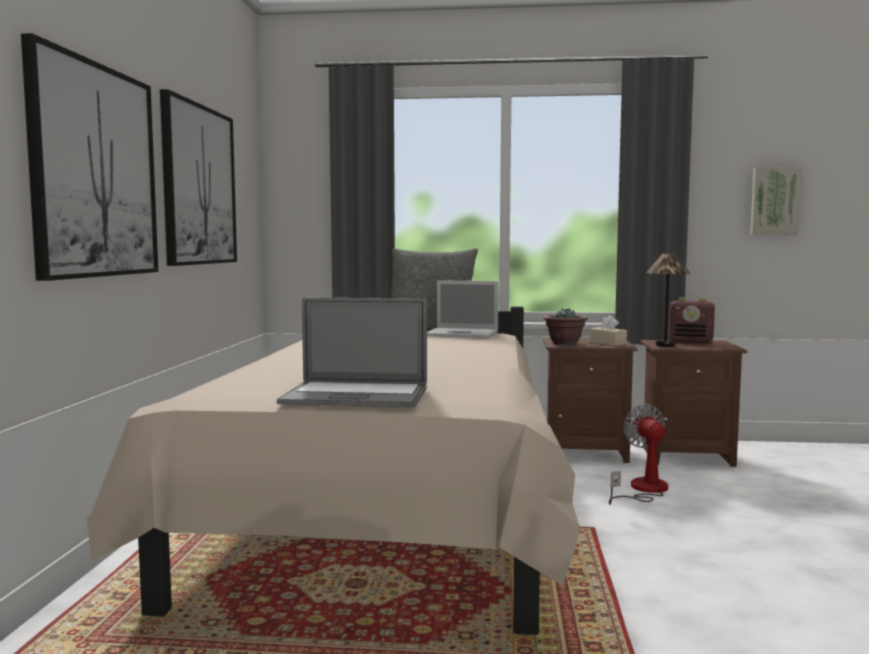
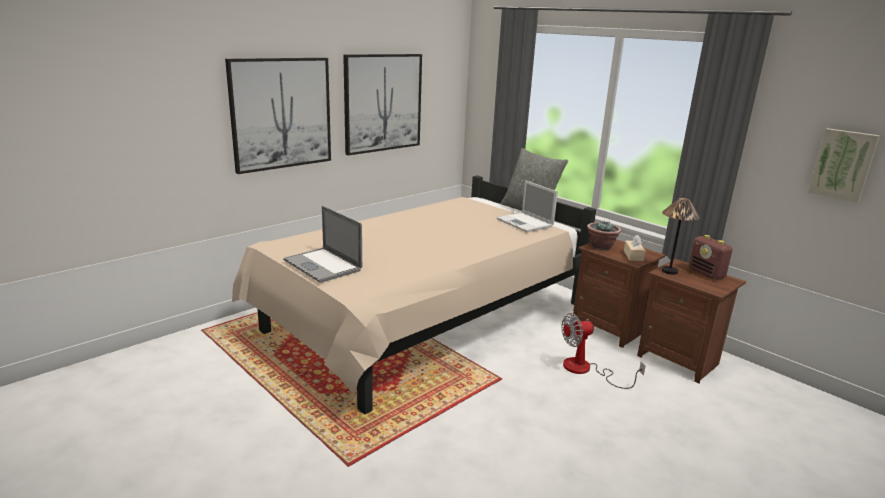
camera: 40 degrees right, 15 degrees up
(643, 490) = (586, 370): fan -> fan turned 135 degrees counterclockwise

